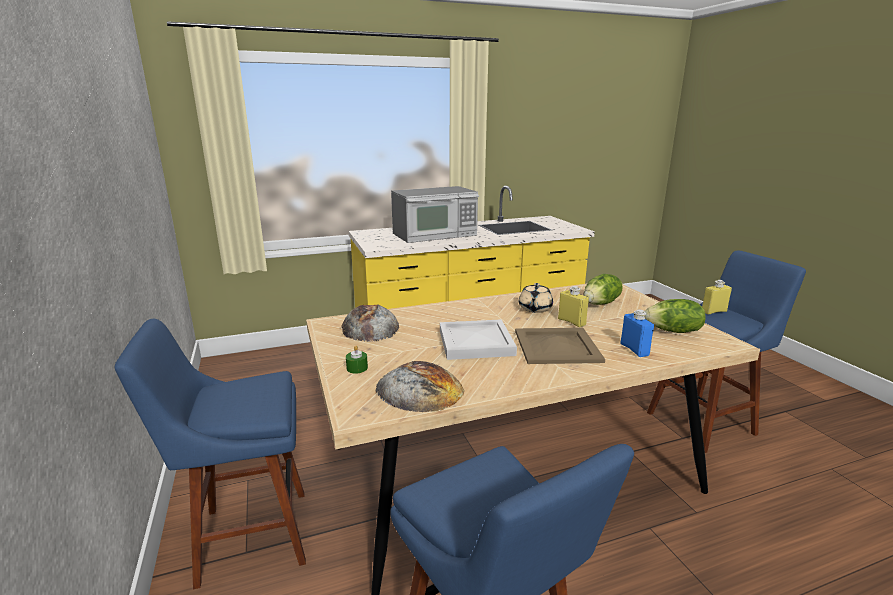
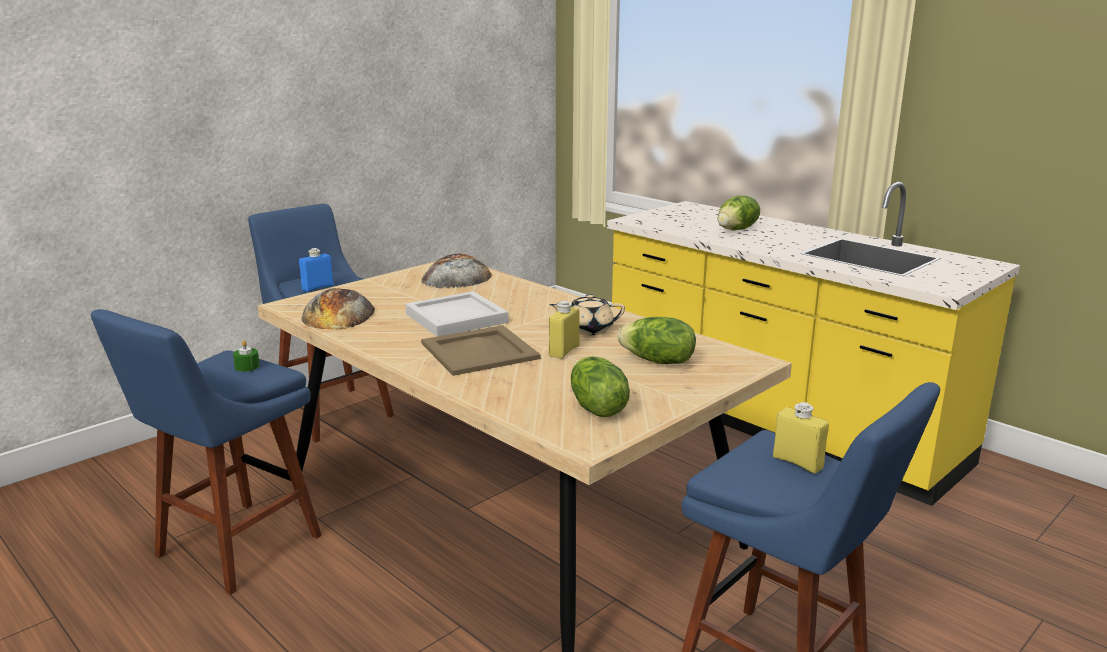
camera: 65 degrees right, 0 degrees up
(357, 368) = (365, 290): green candle -> green candle (247, 366)
(435, 234) = (737, 230): microwave -> lettuce
(634, 349) = (505, 388): blue bottle -> blue bottle (317, 287)

